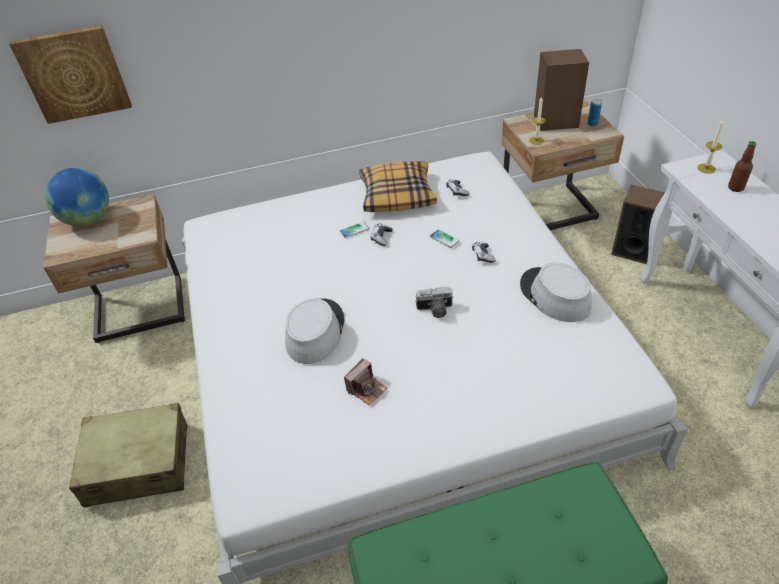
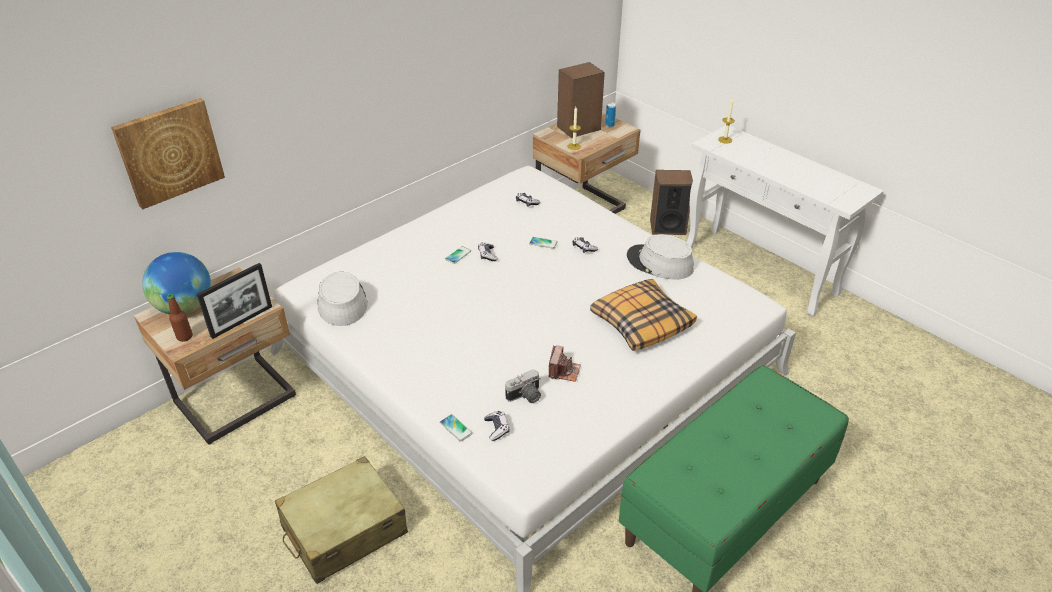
camera: 30 degrees left, 5 degrees down
(117, 245) = (242, 321): none -> picture frame
(225, 413) = (456, 428): none -> phone
(261, 429) = (497, 428): none -> game controller
(315, 332) = (487, 343): grey hat -> grey hat (341, 302)
(397, 195) = (475, 217): pillow -> pillow (641, 322)
(435, 310) = (575, 298): camera -> camera (525, 397)
(735, 188) = (753, 149): bottle -> bottle (184, 337)

